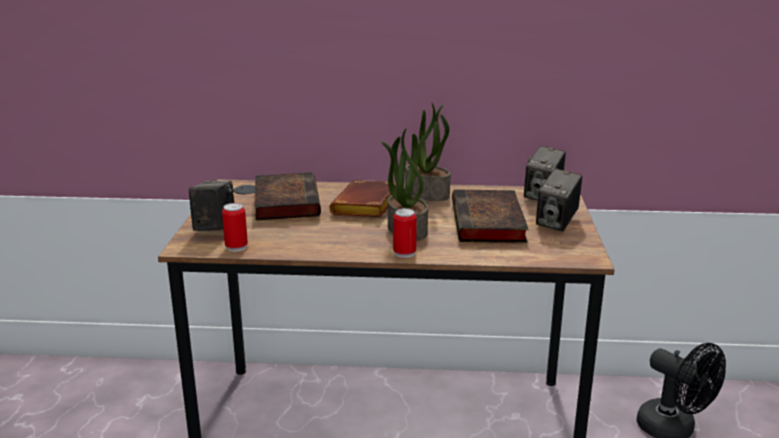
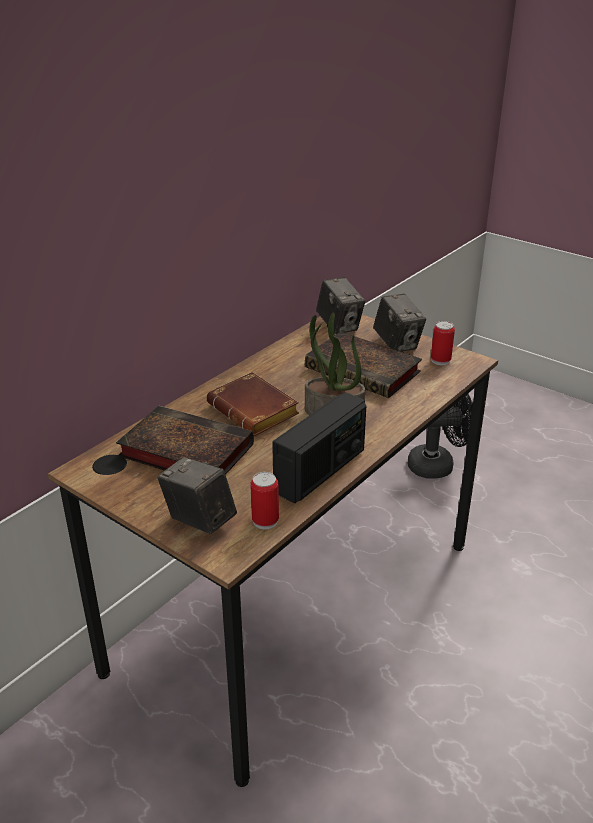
camera: 55 degrees left, 10 degrees up
(319, 247) = (321, 471): none -> radio
(404, 253) = (382, 432): can -> can (440, 360)
(428, 193) = (266, 370): potted plant -> none

